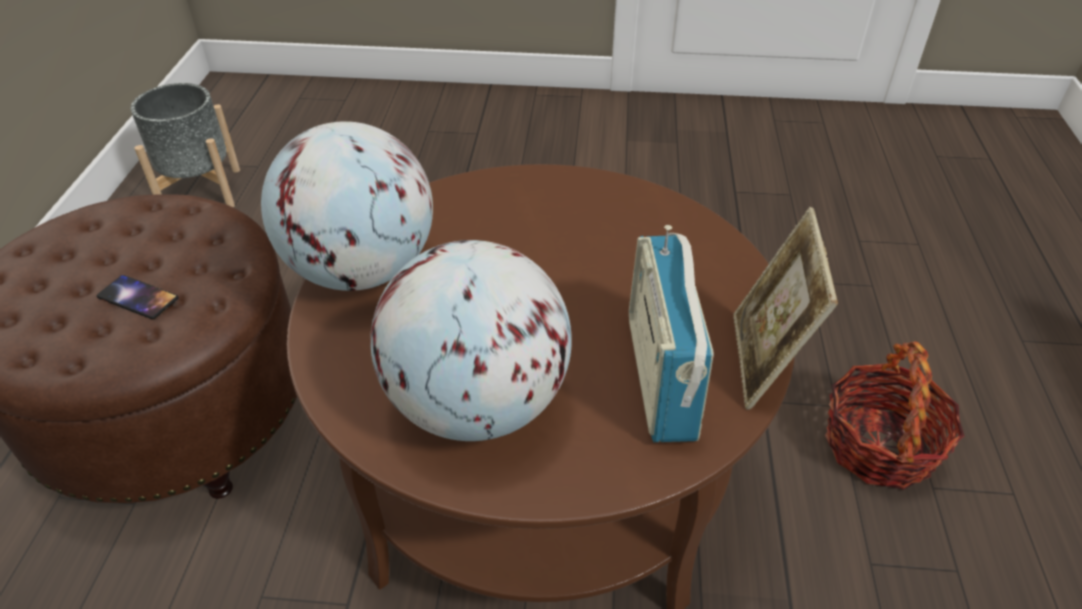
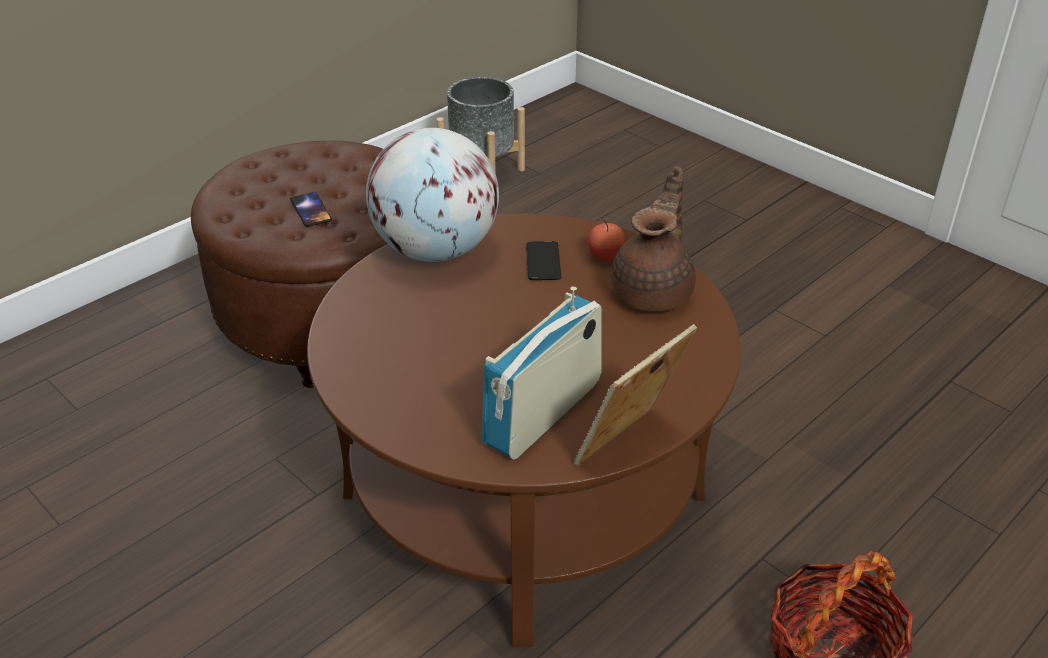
camera: 40 degrees right, 5 degrees down
(477, 405) = (409, 363): globe -> none
(480, 230) = (543, 262): none -> phone
(529, 197) = (606, 256): none -> apple
(608, 209) = (654, 292): none -> brown teapot

